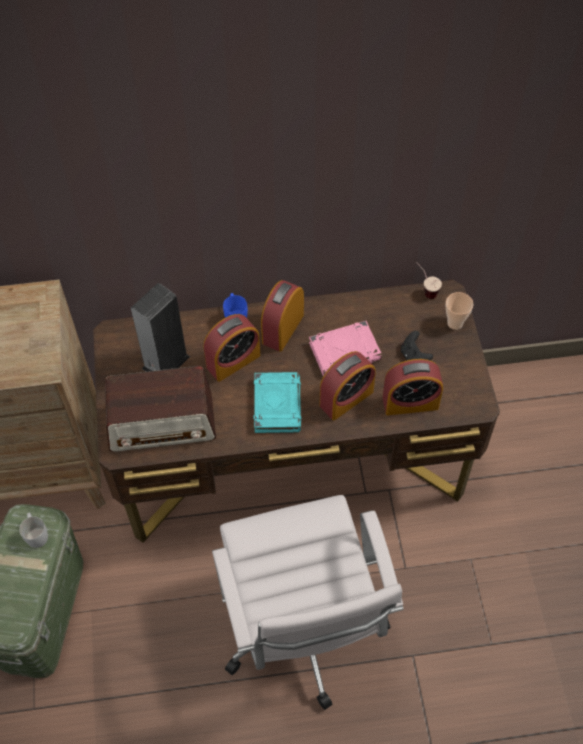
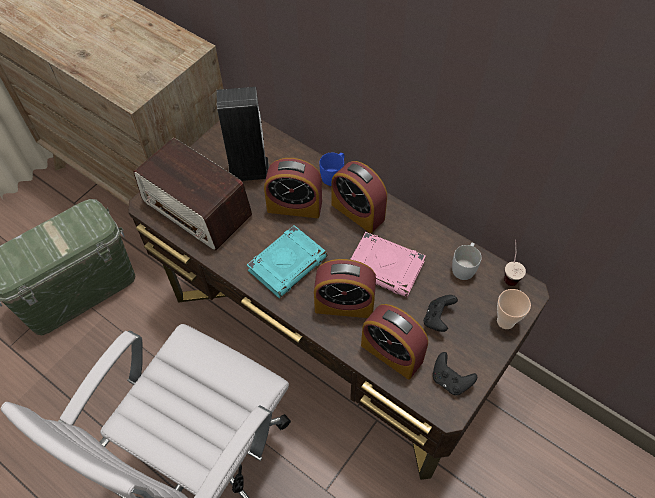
camera: 45 degrees right, 0 degrees up
(36, 534) = (83, 227): white mug -> white mug (464, 266)
(283, 329) = (358, 212): alarm clock -> alarm clock turned 120 degrees counterclockwise
(462, 388) = (450, 380): none -> black game controller

